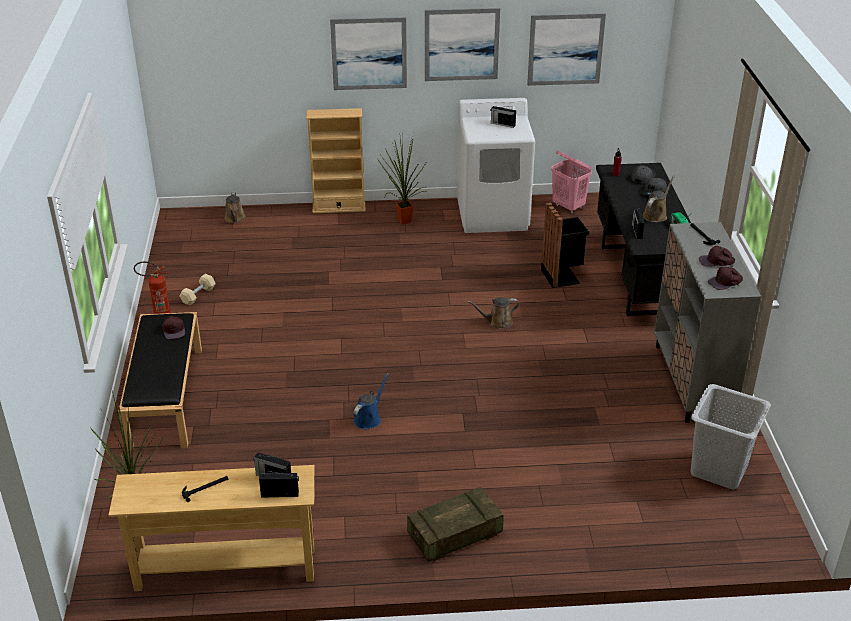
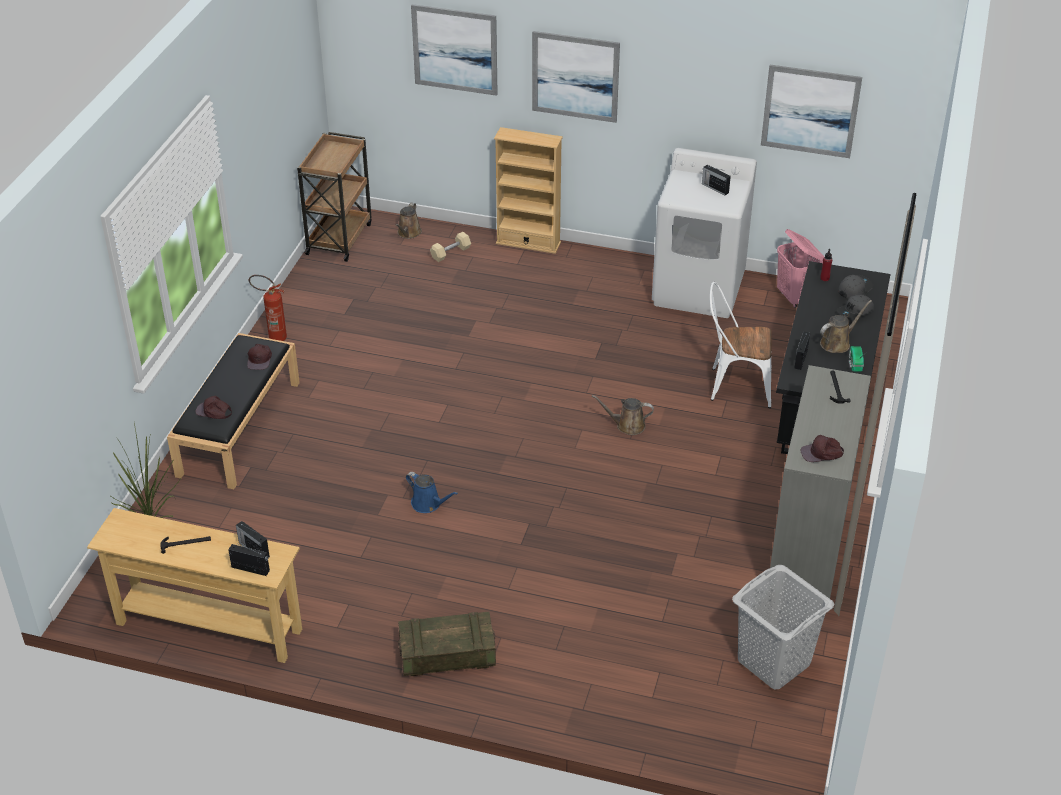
camera: 20 degrees right, 5 degrees up
(177, 233) = (339, 238): none -> brown cart
(198, 295) = (326, 318): beige dumbbell -> beige dumbbell (450, 253)
(369, 418) = (428, 504): blue watering can -> blue watering can turned 75 degrees clockwise
(402, 221) = (589, 276): potted plant -> none
(461, 44) = (684, 84): picture -> picture (455, 49)
(562, 276) = (734, 385): black trash can -> white chair
(716, 261) = (829, 425): brown cap -> brown cap (214, 412)

